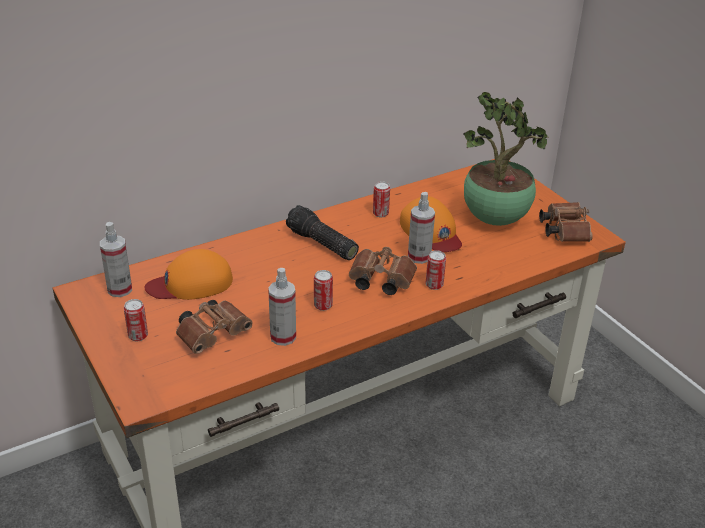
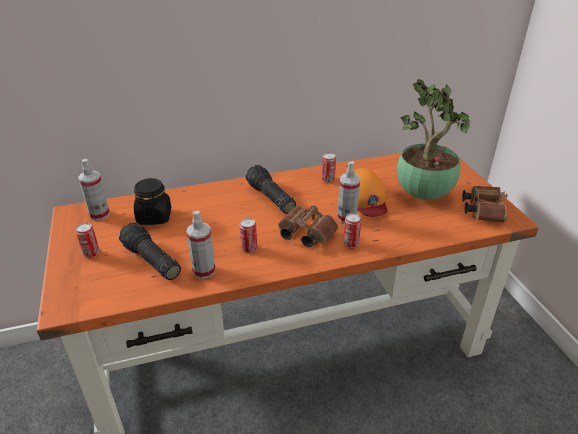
camera: 15 degrees right, 0 degrees up
(191, 283) = (154, 216): orange cap -> black jar
(215, 334) = (150, 261): brown binoculars -> flashlight

